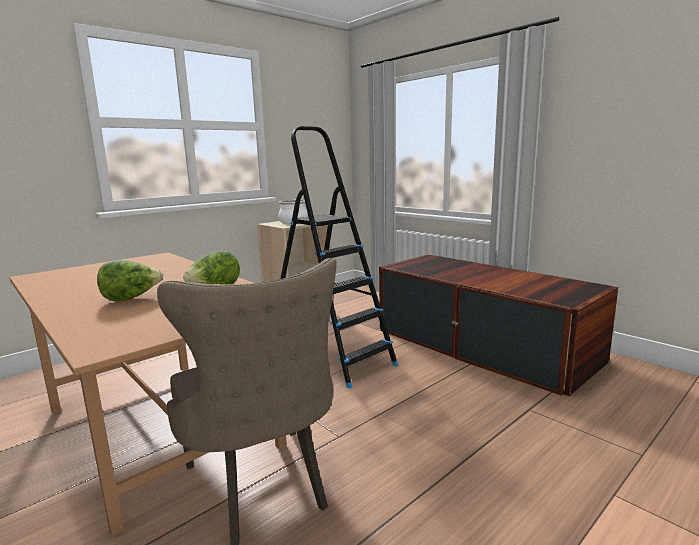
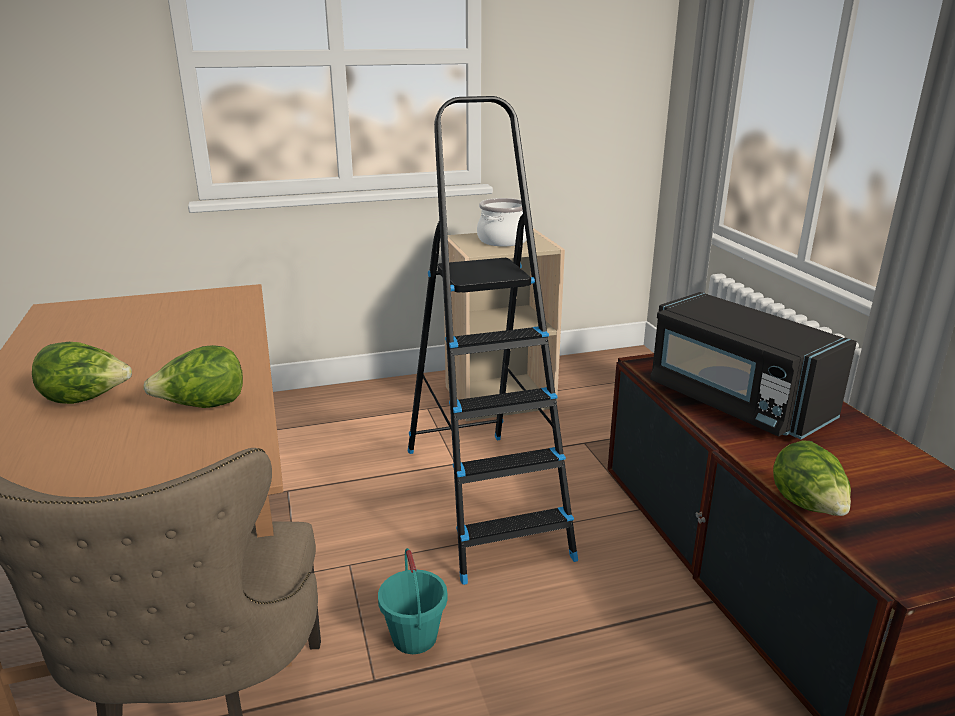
camera: 25 degrees right, 10 degrees up
(344, 414) = (415, 637): none -> turquoise bucket
(447, 271) = (735, 402): none -> black microwave
(512, 293) = (808, 506): none -> lettuce

